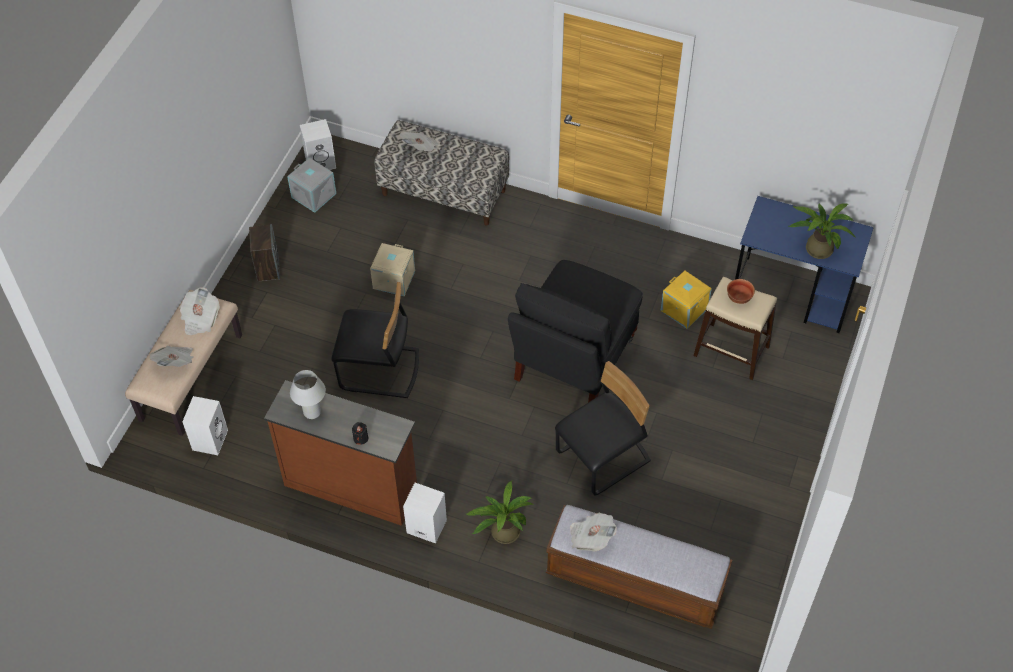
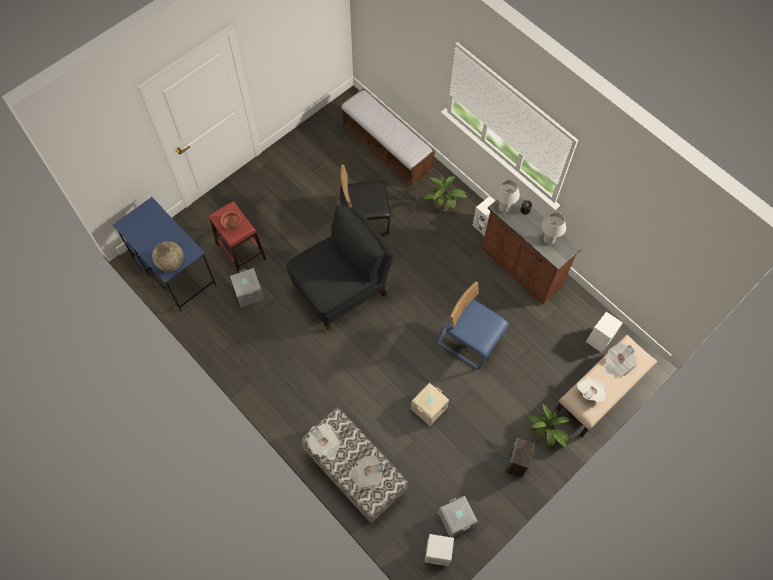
camera: 155 degrees left, 10 degrees up
(379, 370) = (470, 340): black chair -> blue chair
(391, 429) = (504, 207): none -> white table lamp
(591, 537) = (408, 142): newspaper -> newspaper (325, 444)
(685, 309) = (248, 293): yellow storage box -> grey storage box
(731, 351) = (241, 251): beige stool -> red stool
(768, 216) = (171, 263): none -> globe
(816, 247) = (160, 227): potted plant -> potted plant (545, 435)

